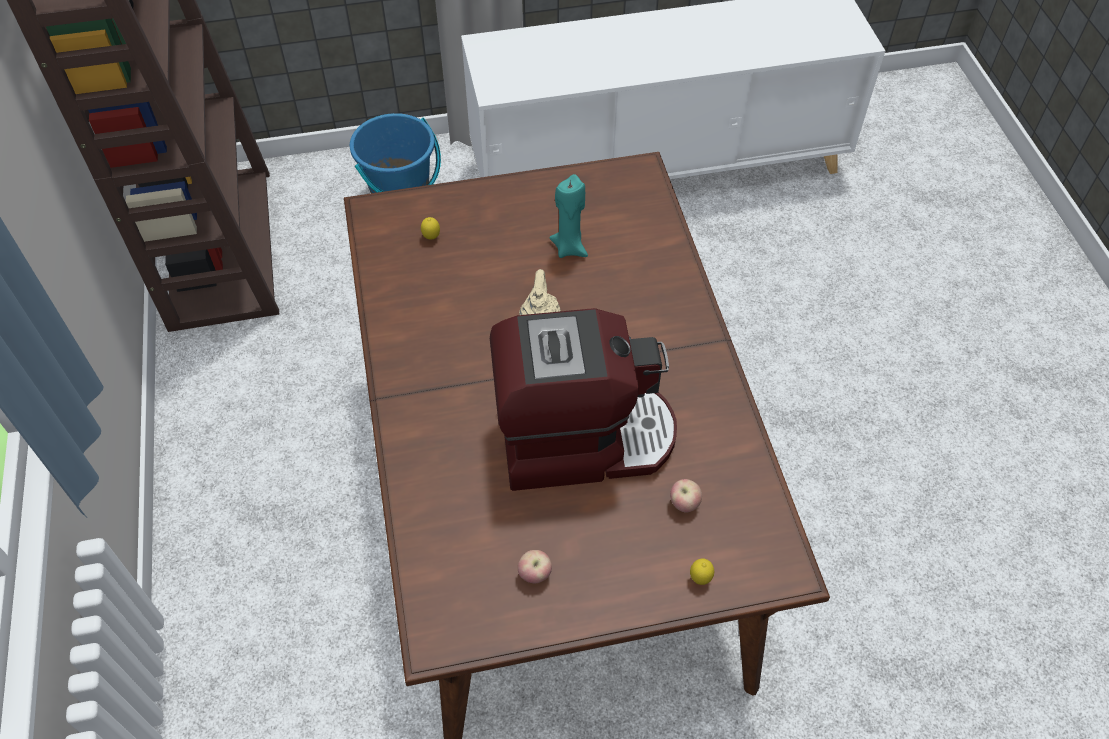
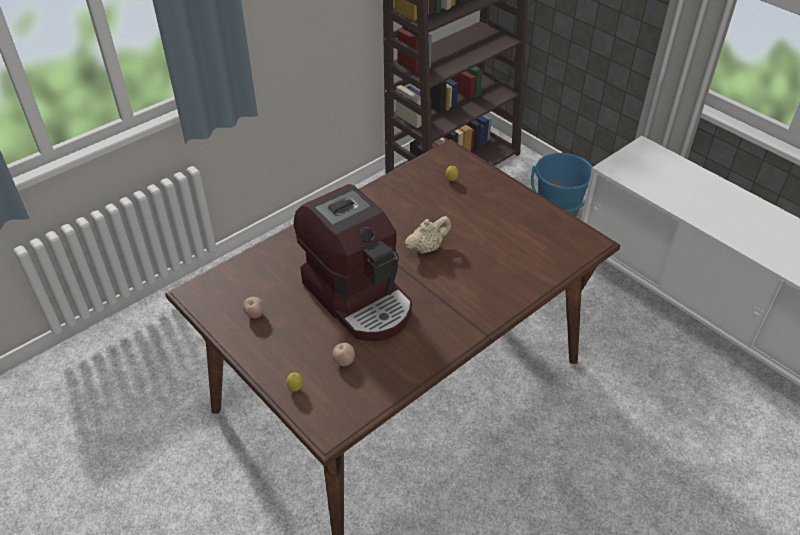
camera: 60 degrees right, 10 degrees down
(569, 247) = (496, 236): turquoise candle -> none

